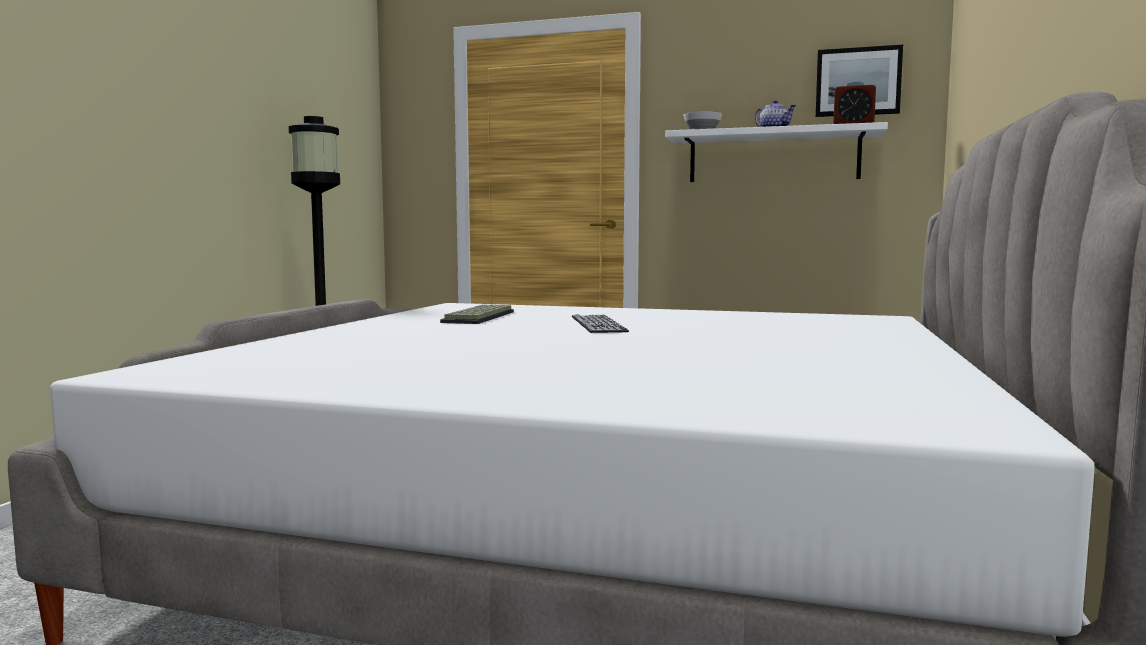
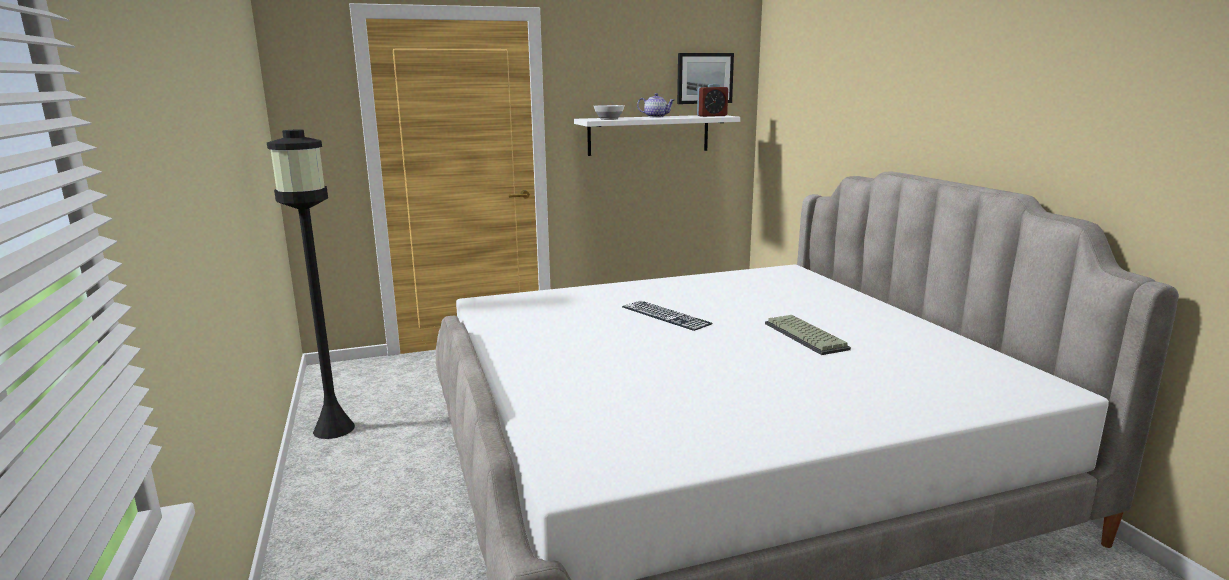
camera: 35 degrees left, 10 degrees up
(480, 317) = (561, 321): keyboard -> keyboard (807, 336)

